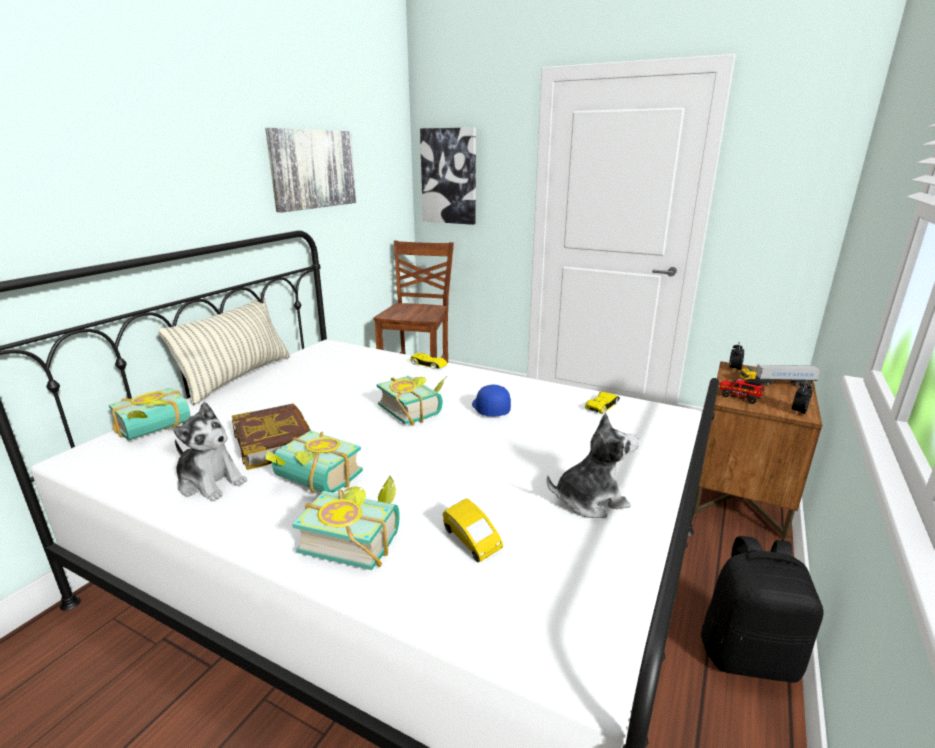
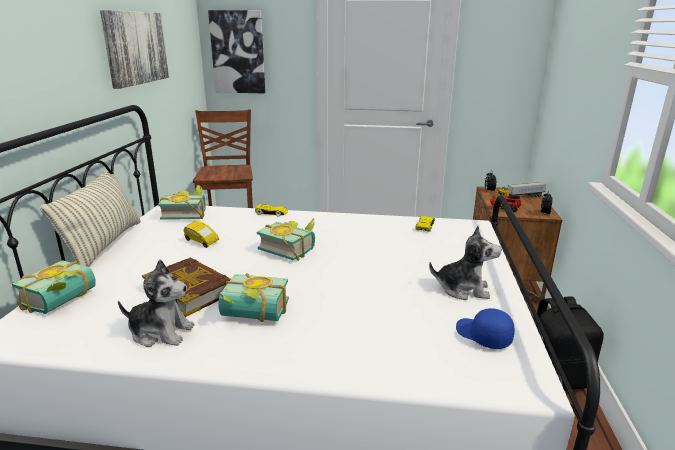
camera: 20 degrees left, 0 degrees up
(355, 538) = (321, 346): book -> book (185, 214)
(470, 542) = (406, 331): yellow toy car -> yellow toy car (201, 242)
(489, 409) = (347, 240): blue cap -> blue cap (482, 336)
(590, 500) = (463, 289): plush toy -> plush toy turned 45 degrees clockwise

